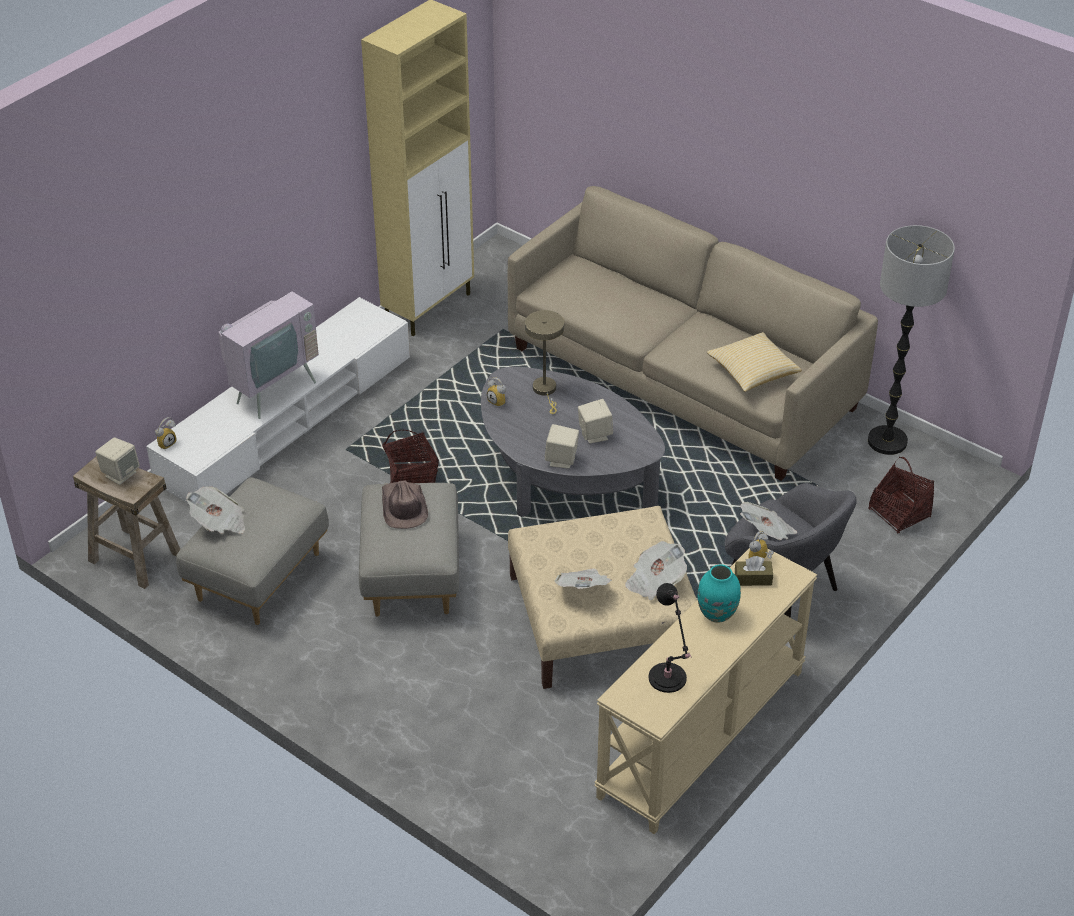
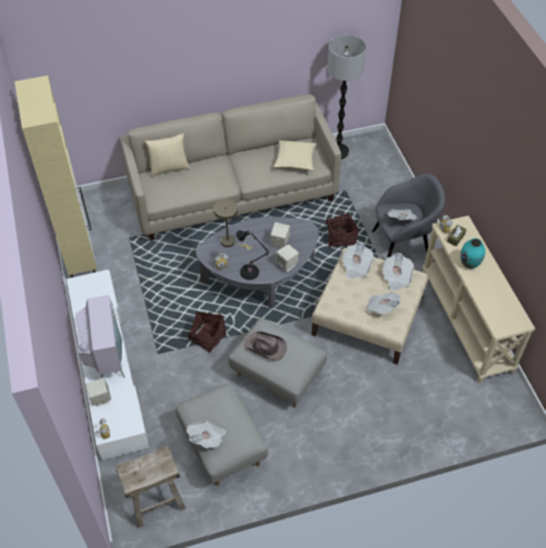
camera: 55 degrees left, 10 degrees up
(120, 474) = (144, 467): beige speaker -> beige speaker (100, 398)
(607, 271) = (169, 168): none -> pillow
(632, 531) = (356, 267): none -> newspaper
(668, 680) = (500, 305): black table lamp -> black table lamp (251, 272)
(899, 513) = (385, 175): basket -> basket (341, 239)

